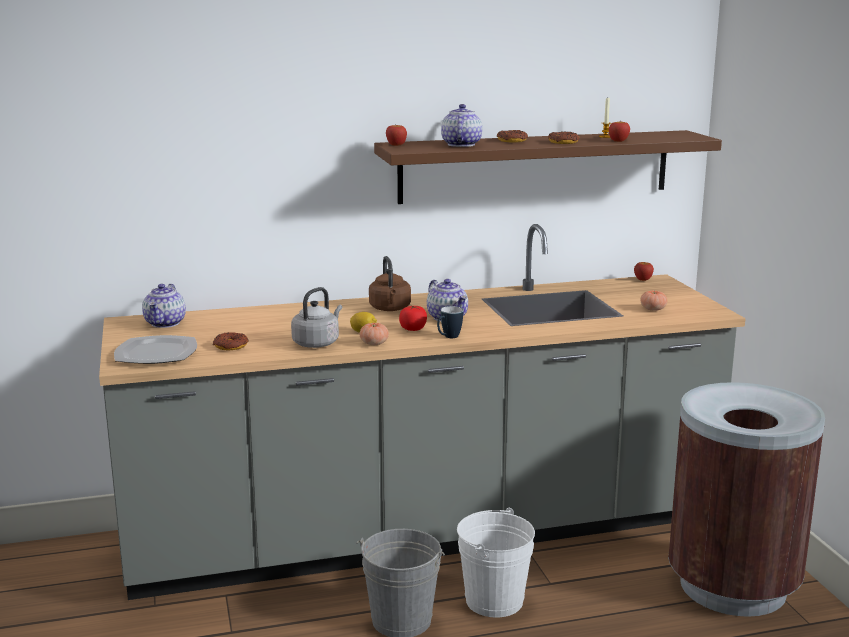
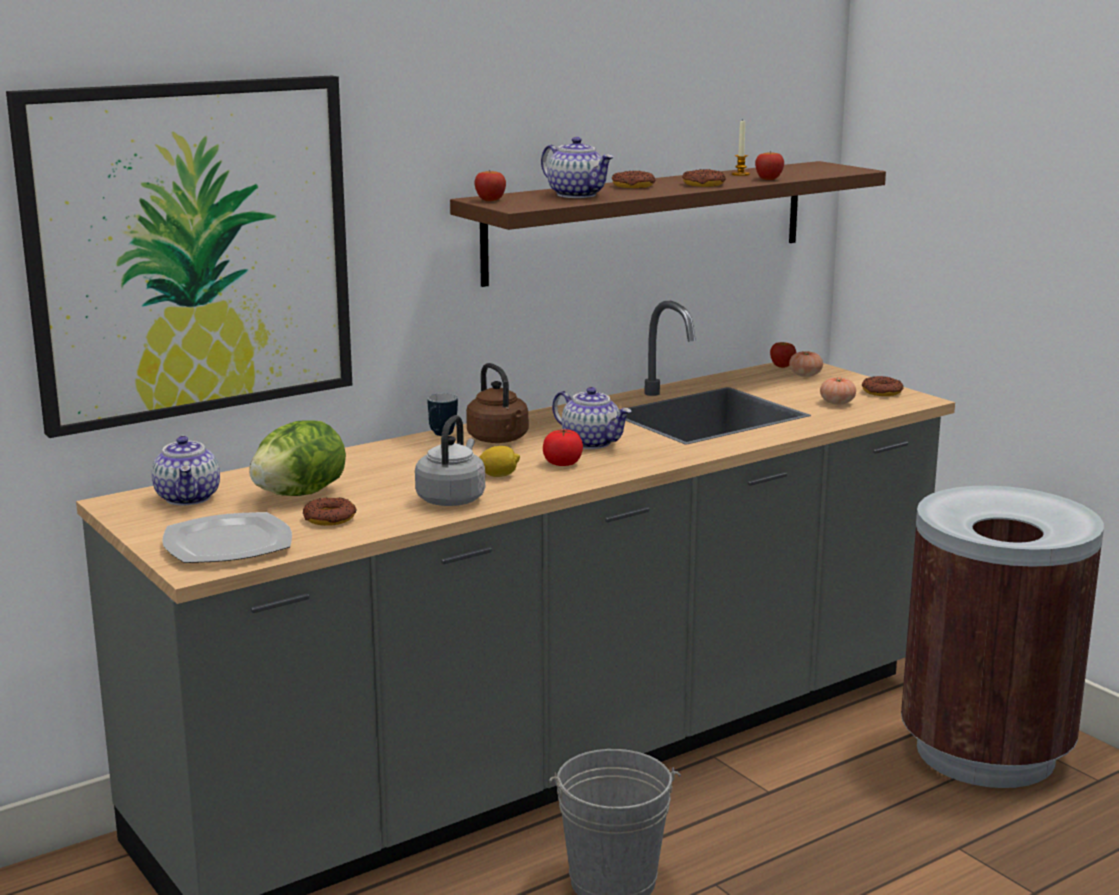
camera: 20 degrees left, 0 degrees up
(186, 166) = (191, 250): none -> picture
(230, 329) = (299, 494): none -> lettuce
(374, 343) = (532, 489): tomato -> tomato (805, 375)
(448, 337) = (623, 469): mug -> mug (440, 435)
(460, 144) = (577, 195): teapot -> teapot turned 150 degrees clockwise
(494, 600) = (715, 829): white bucket -> none
(696, 305) = (881, 392): none -> donut

